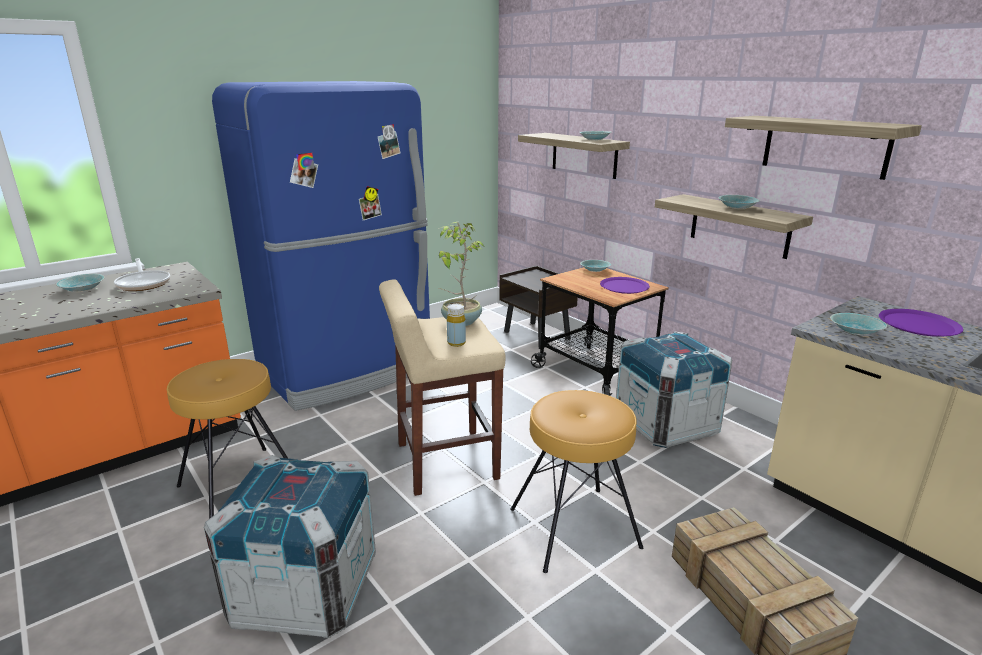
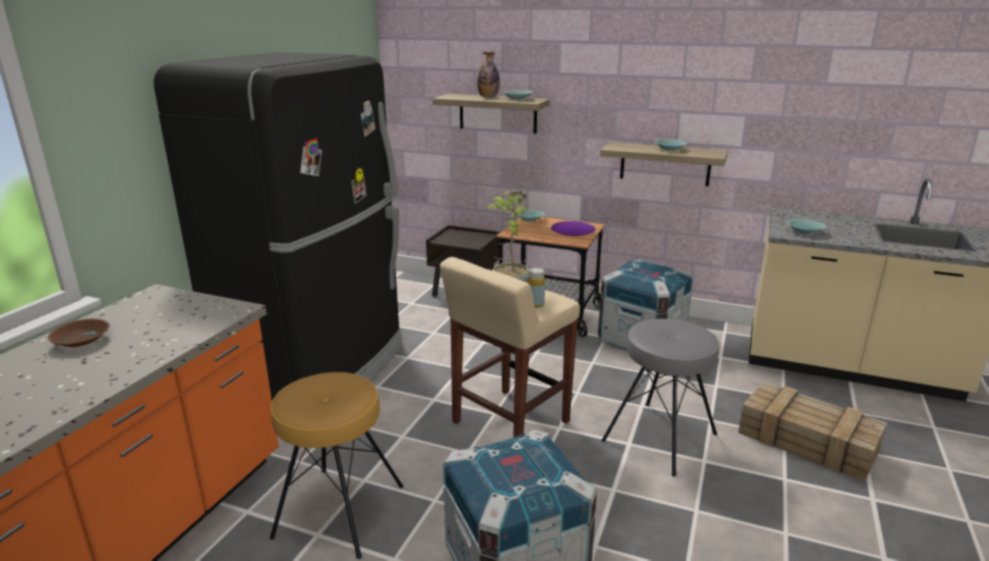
camera: 30 degrees left, 0 degrees up
(84, 289) = (84, 341): turquoise bowl -> brown bowl
(144, 283) = (154, 318): frying pan -> none
(349, 370) = (319, 370): blue fridge -> black fridge
(571, 137) = (488, 97): none -> bottle
(574, 528) = (660, 437): brown stool -> grey stool
(825, 146) = (733, 96): shelf -> none
(918, 324) = (827, 220): purple plate -> none

